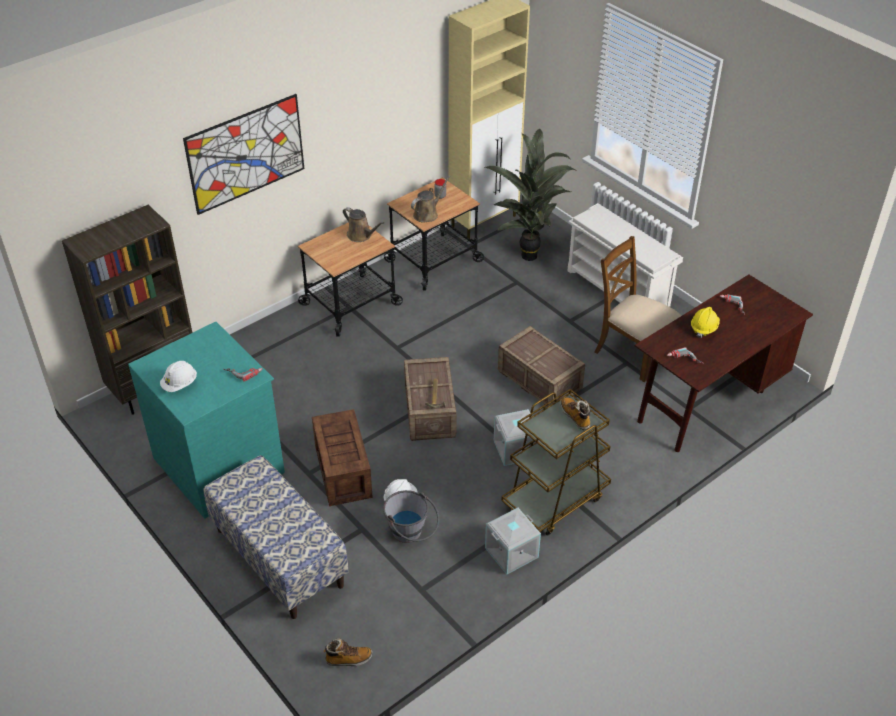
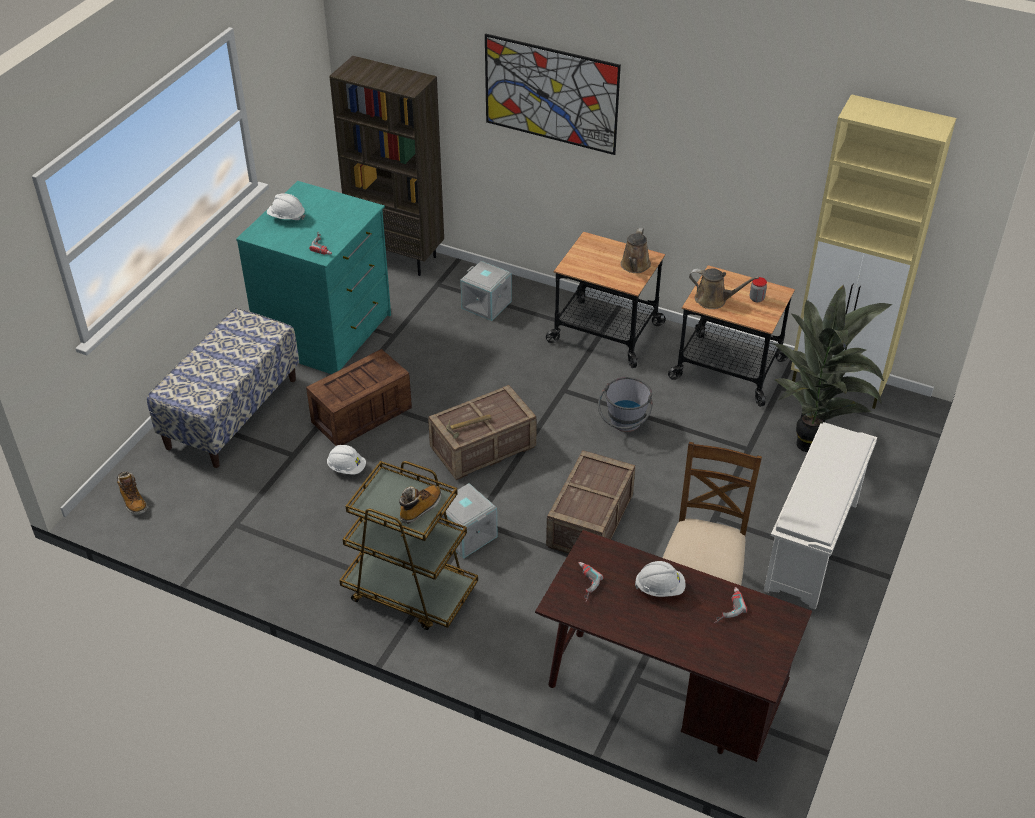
camera: 65 degrees right, 0 degrees up
(411, 534) = (303, 493): grey bucket -> grey bucket (624, 426)
(511, 553) = (314, 578): grey storage box -> grey storage box (485, 305)
(704, 328) = (660, 588): yellow hard hat -> white hard hat

